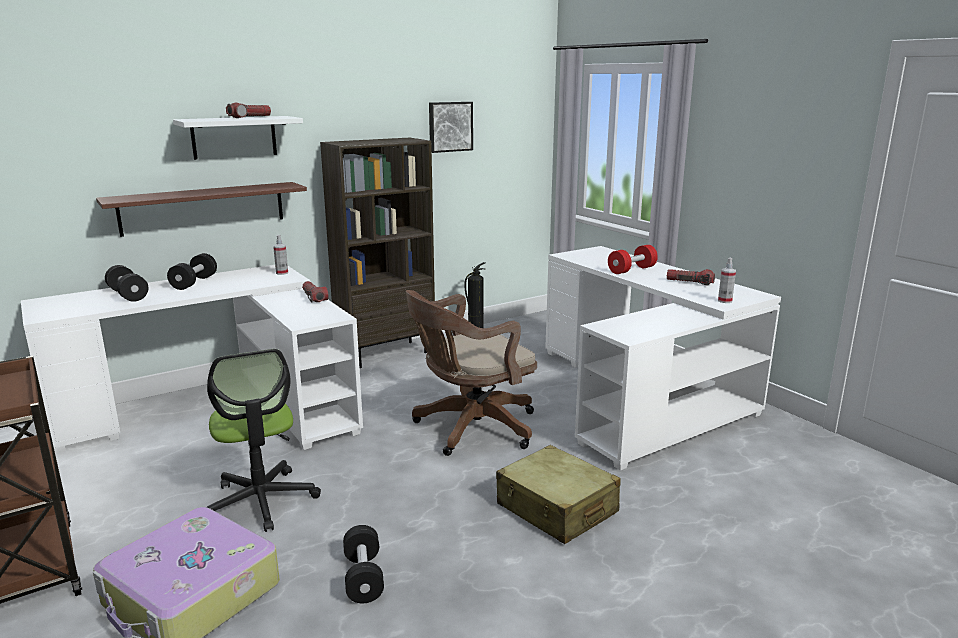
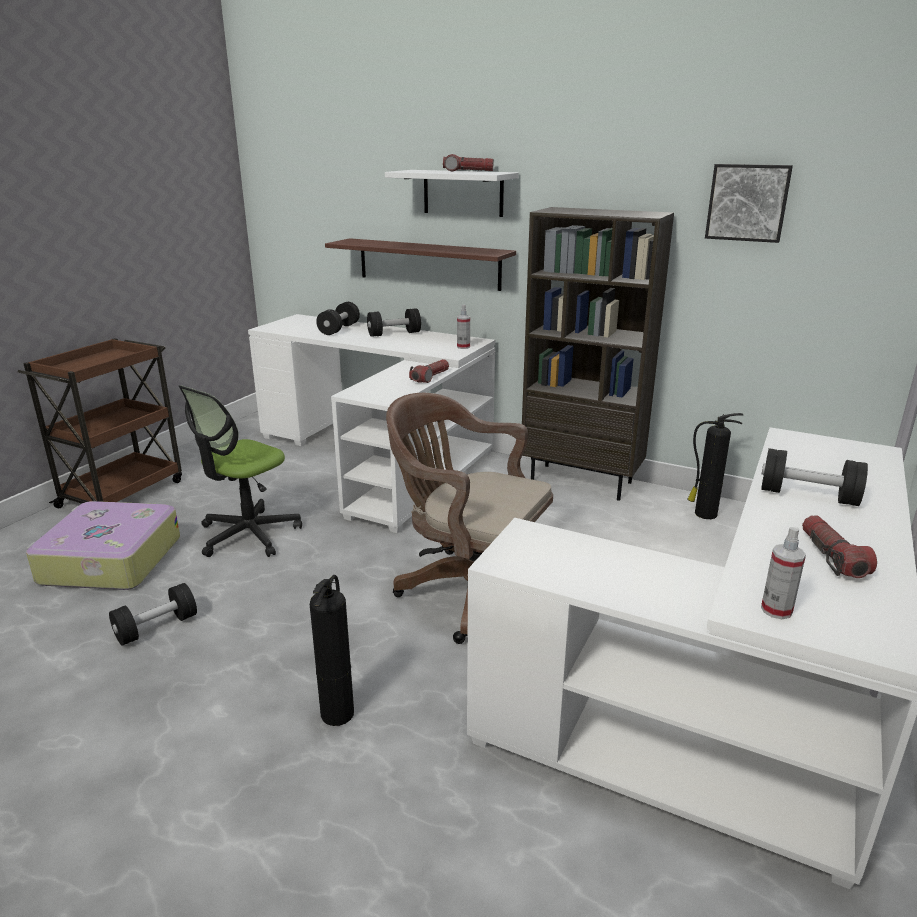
camera: 60 degrees right, 5 degrees up
(556, 509) = (338, 712): beige suitcase -> fire extinguisher
(631, 270) = (808, 495): red dumbbell -> black dumbbell

